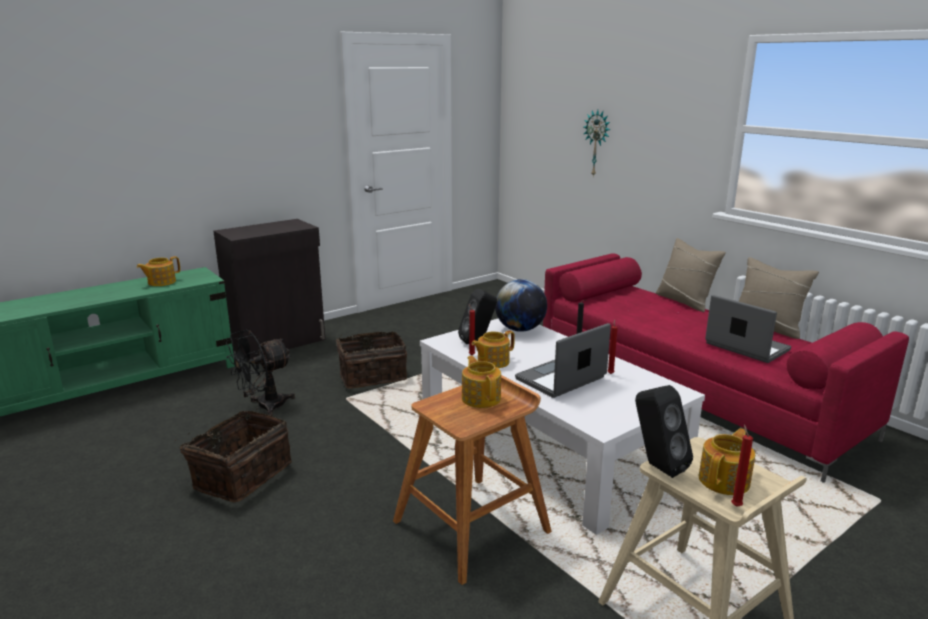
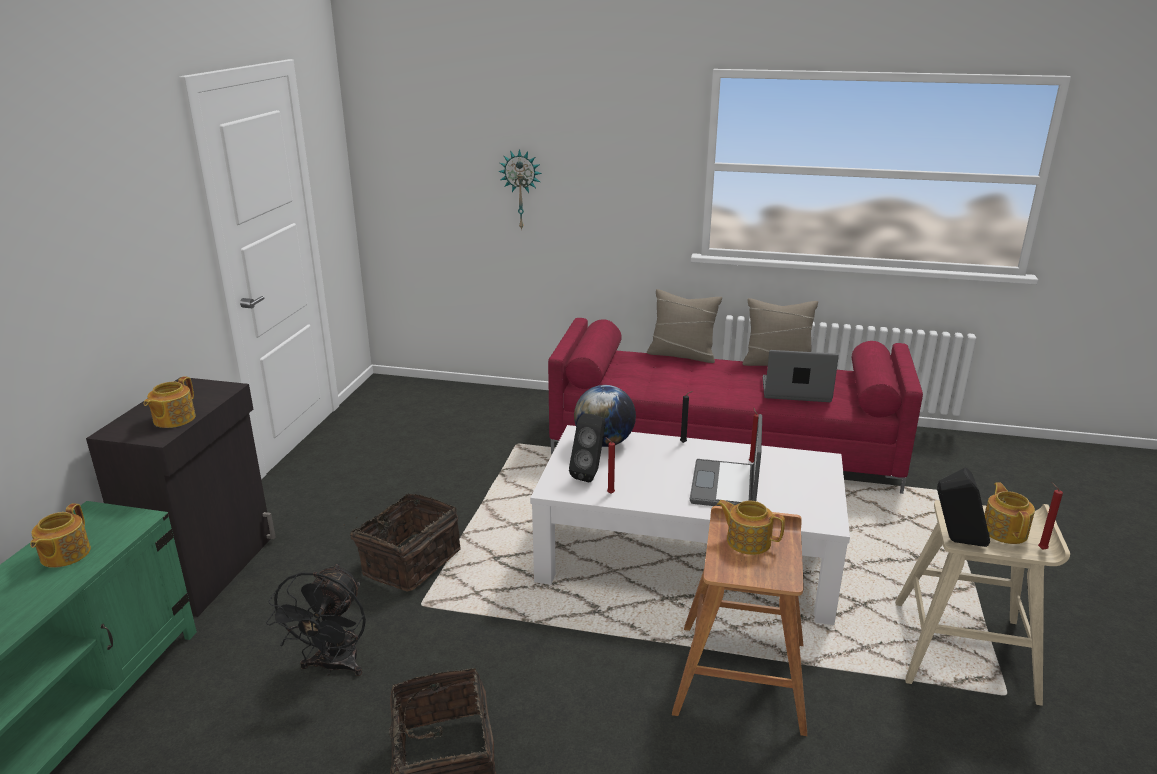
camera: 40 degrees left, 5 degrees up
(492, 362) = (641, 493): teapot -> teapot (173, 419)

